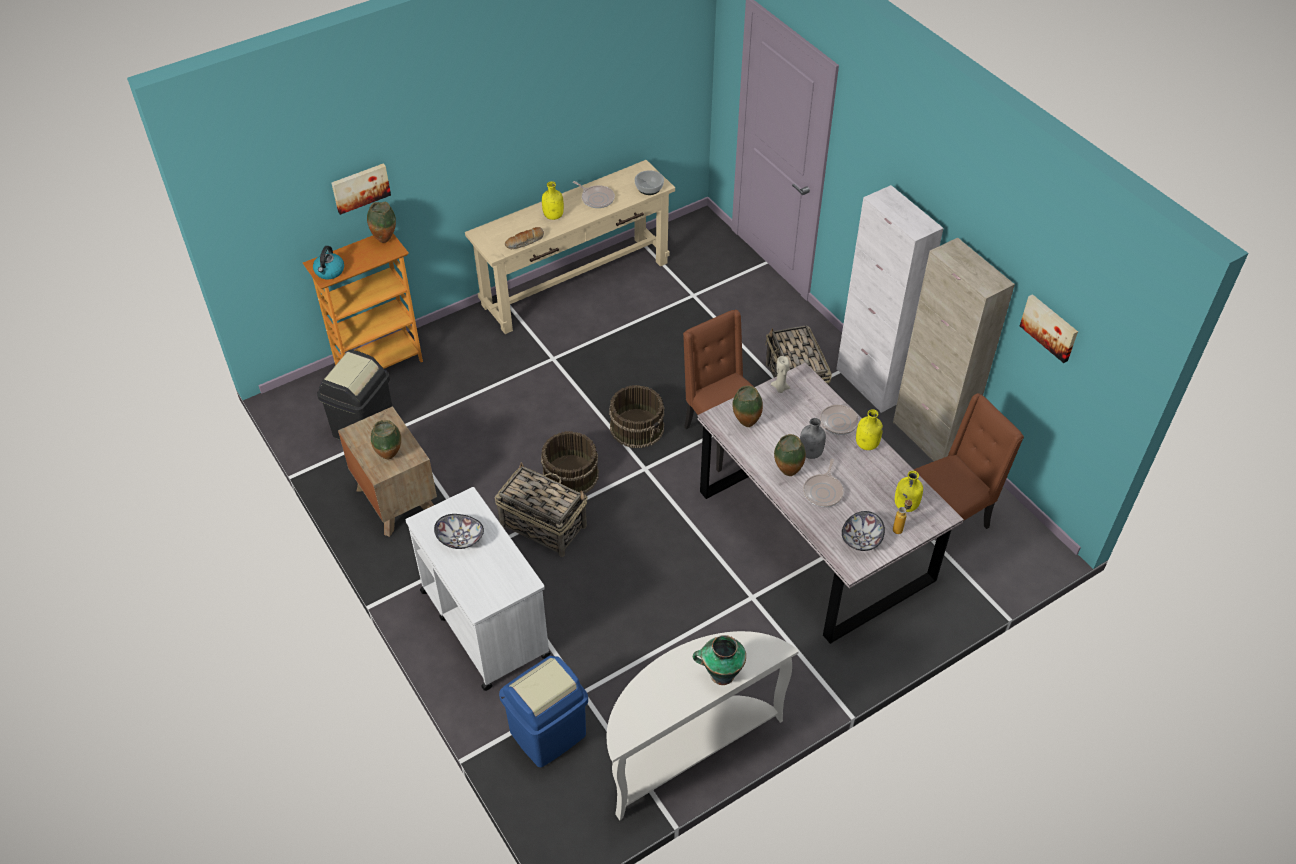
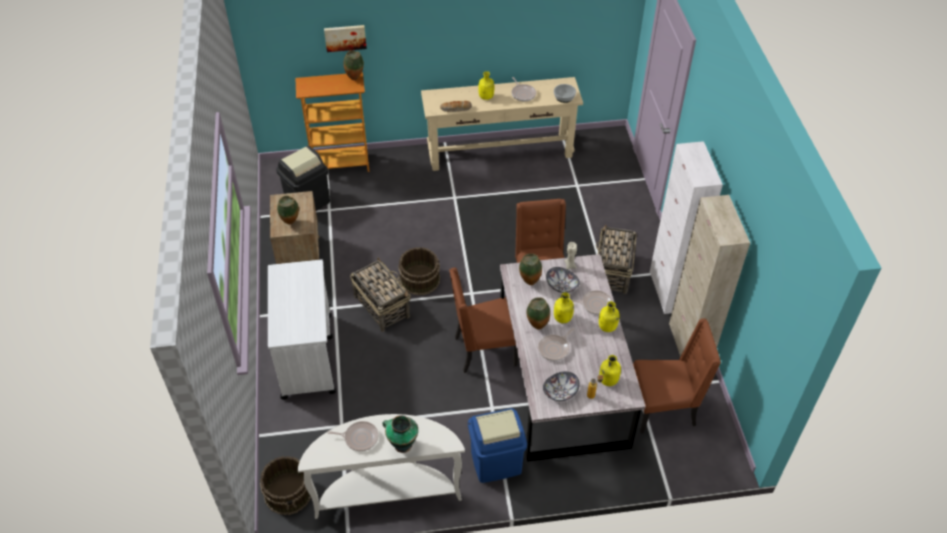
camera: 25 degrees right, 0 degrees up
(329, 272) = (308, 88): kettle -> none
(460, 539) = (293, 290): bowl -> bowl (561, 286)
(548, 734) = (304, 443): blue trash can -> blue trash can (496, 463)
(637, 427) = (483, 263): brown bucket -> brown bucket (288, 492)
(664, 688) = (359, 438): none -> frying pan
(701, 533) = (483, 351): none -> brown chair
(811, 453) = (563, 318): grey bottle -> yellow bottle
(1050, 327) = (763, 284): picture -> none

